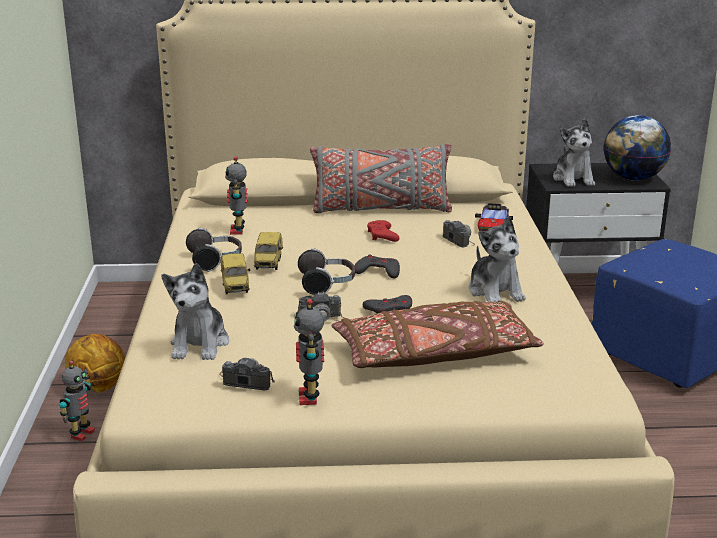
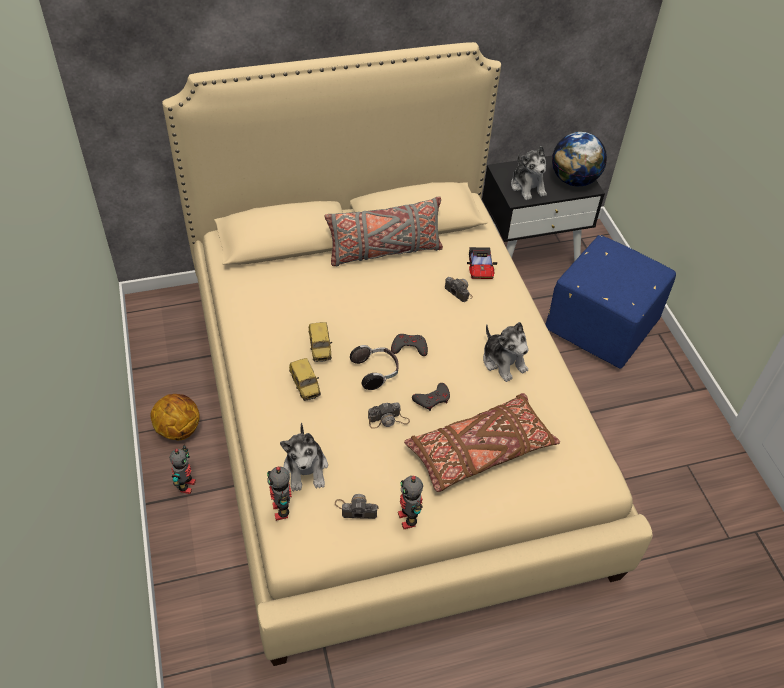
camera: 15 degrees left, 25 degrees up
(216, 261) = (275, 350): headphones -> none
(238, 230) = (278, 301): toy robot -> toy robot (282, 510)
(382, 235) = (396, 292): red game controller -> none

